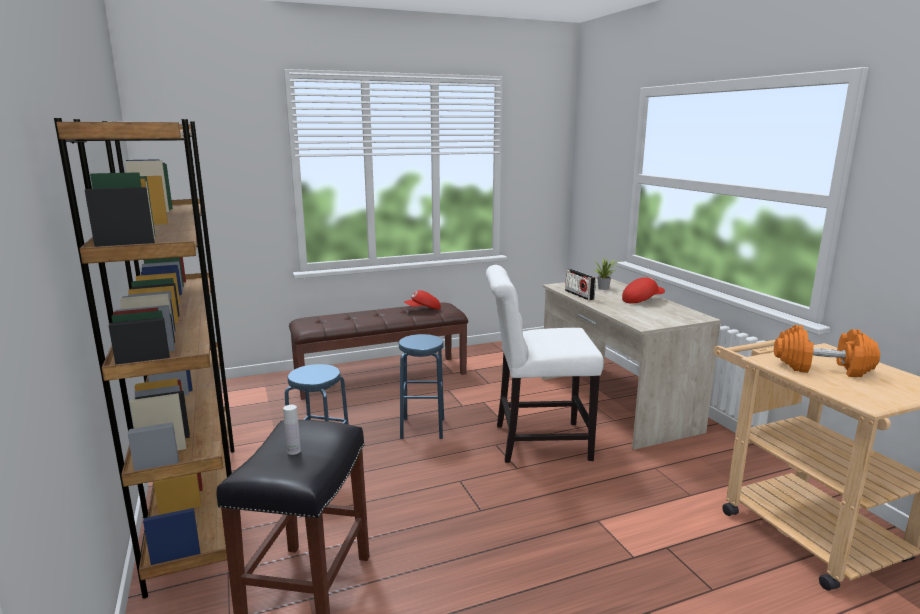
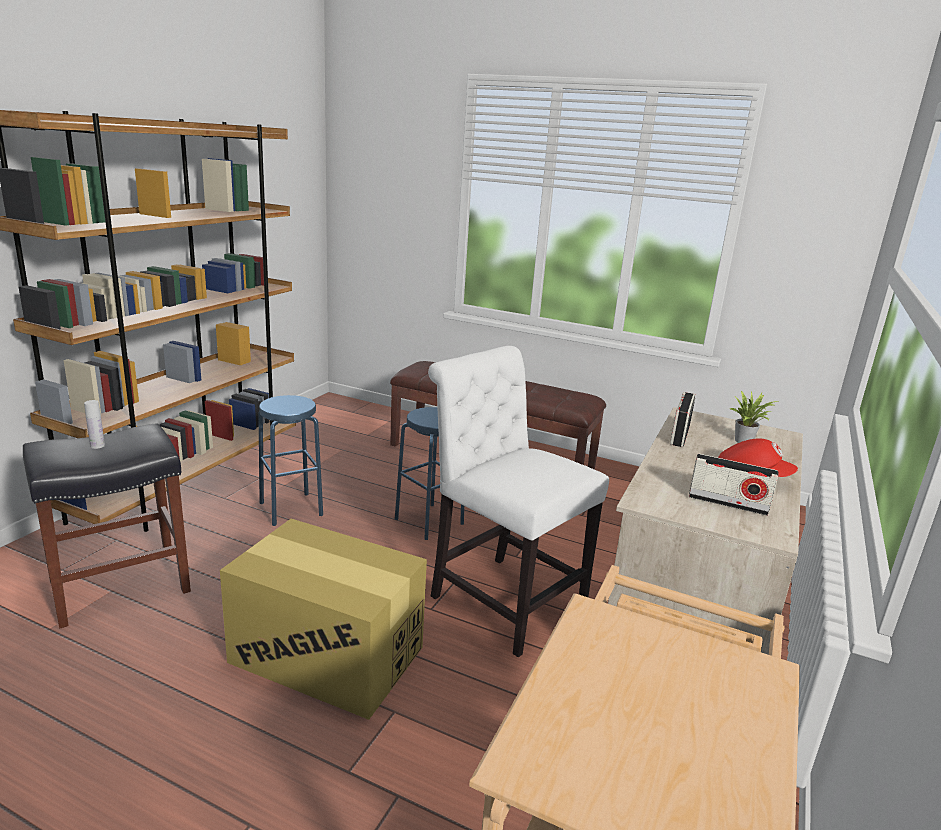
camera: 45 degrees right, 5 degrees up
(423, 310) = (549, 394): red cap -> none
(519, 523) = (328, 655): none -> cardboard box
(663, 313) = (728, 503): none -> radio
(822, 368) = (640, 679): orange dumbbell -> none

